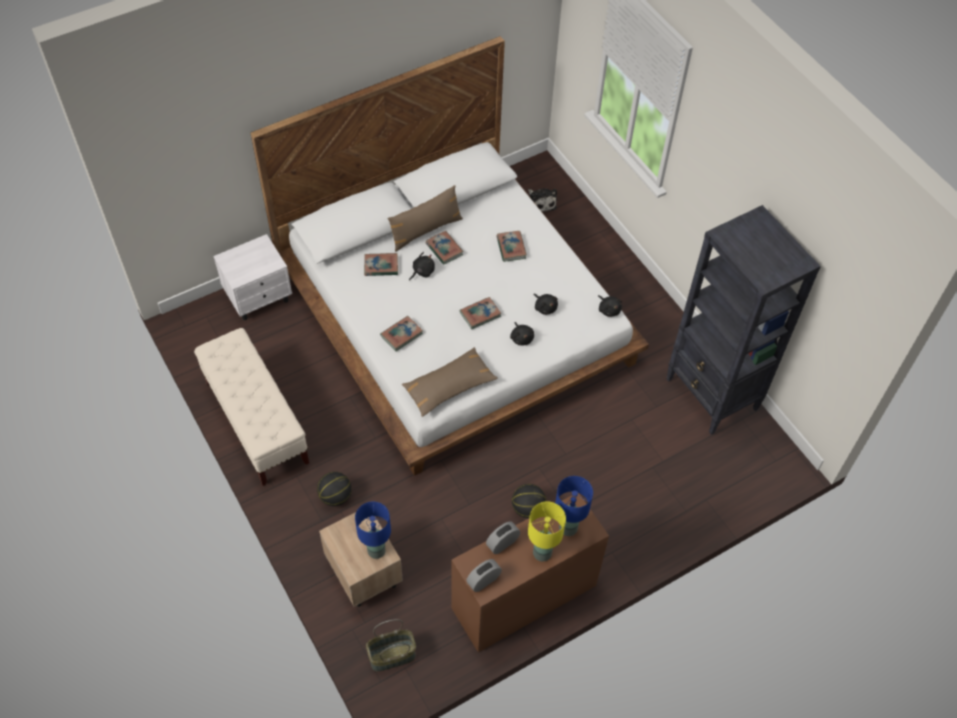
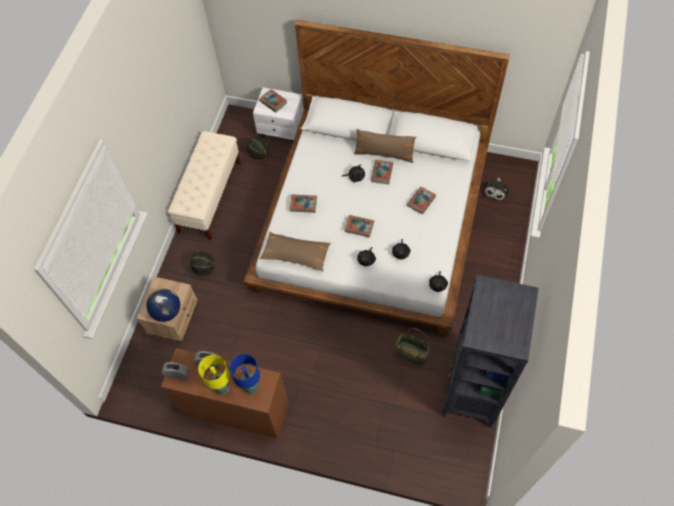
camera: 50 degrees right, 5 degrees up
(376, 551) = (167, 311): blue table lamp -> globe
(381, 266) = (336, 157): book -> book (273, 102)
(391, 656) = (141, 375): basket -> basket (411, 353)
(527, 508) = (290, 362): basketball -> basketball (259, 154)

